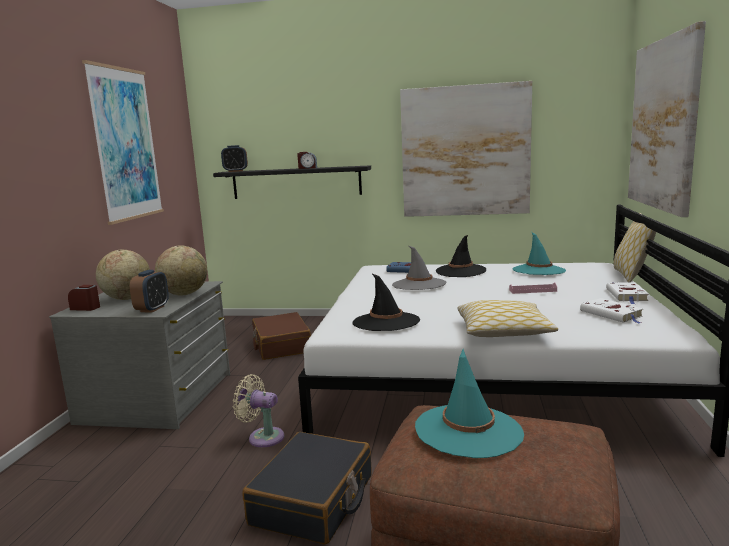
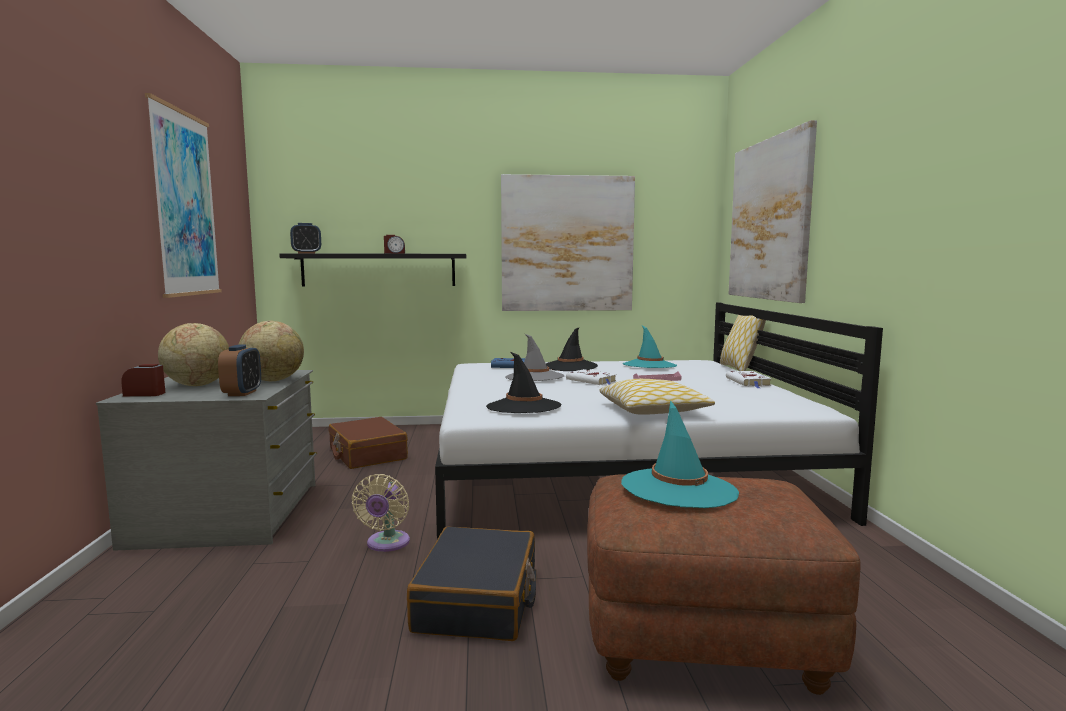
camera: 15 degrees left, 5 degrees down
(263, 437) = (386, 544): beige fan -> beige fan turned 90 degrees counterclockwise
(612, 314) = (748, 395): white book -> white book (592, 381)

